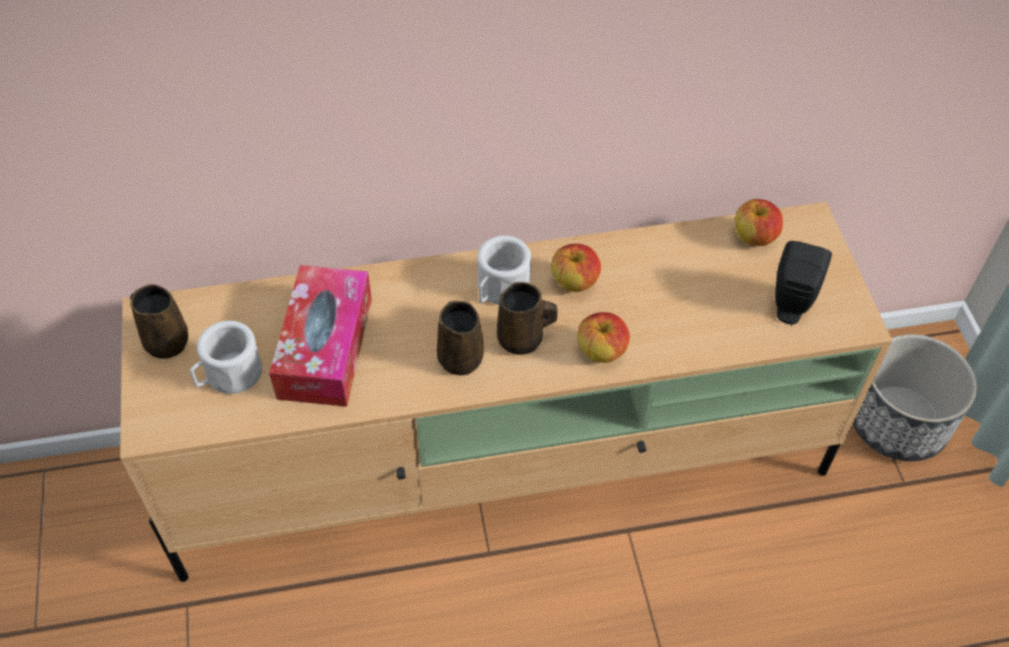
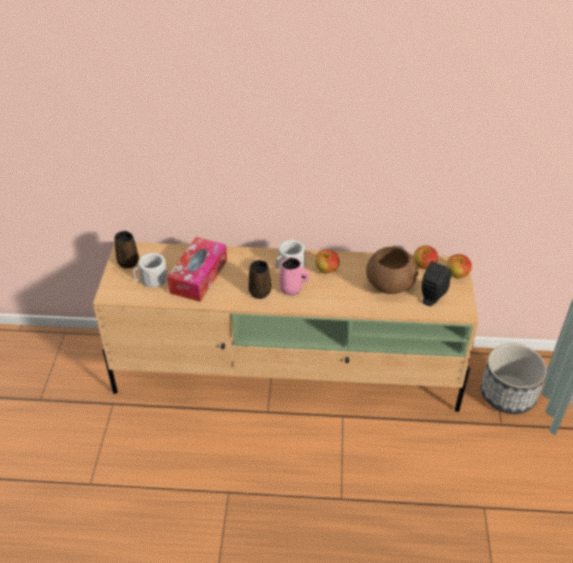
camera: 15 degrees right, 10 degrees down
(522, 340) = (292, 289): brown mug -> pink mug
(601, 352) = (328, 301): apple -> apple (457, 275)
(704, 292) = (389, 285): none -> brown bowl

